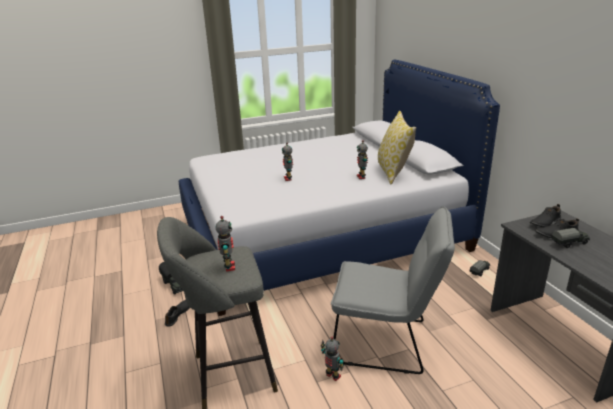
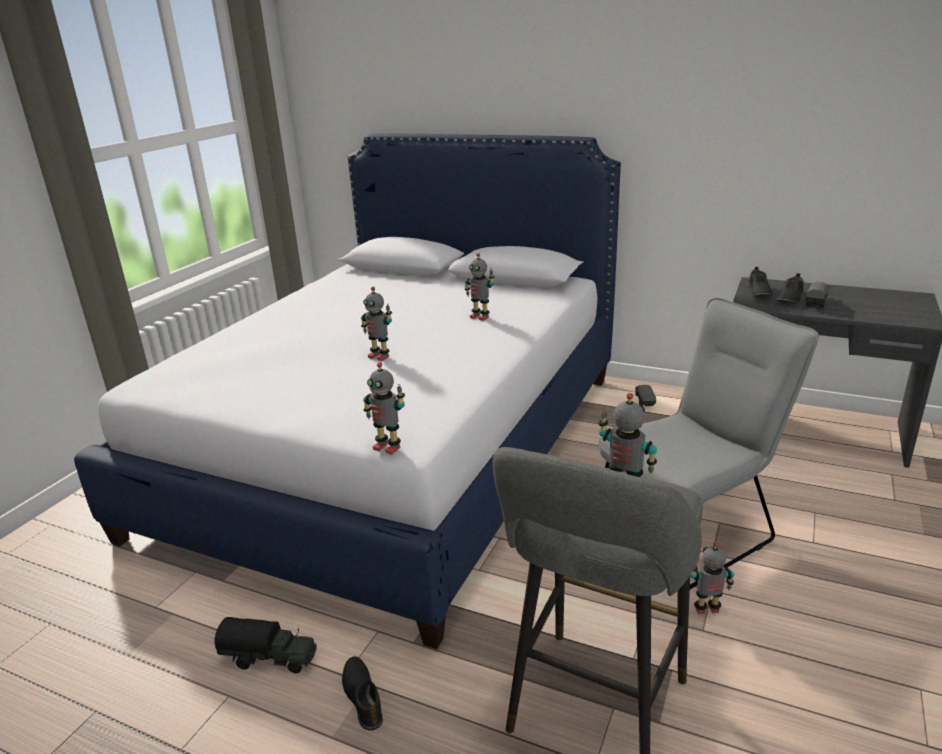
camera: 45 degrees left, 0 degrees up
(221, 214) = (388, 447): none -> toy robot
(394, 172) = (507, 298): pillow -> none

